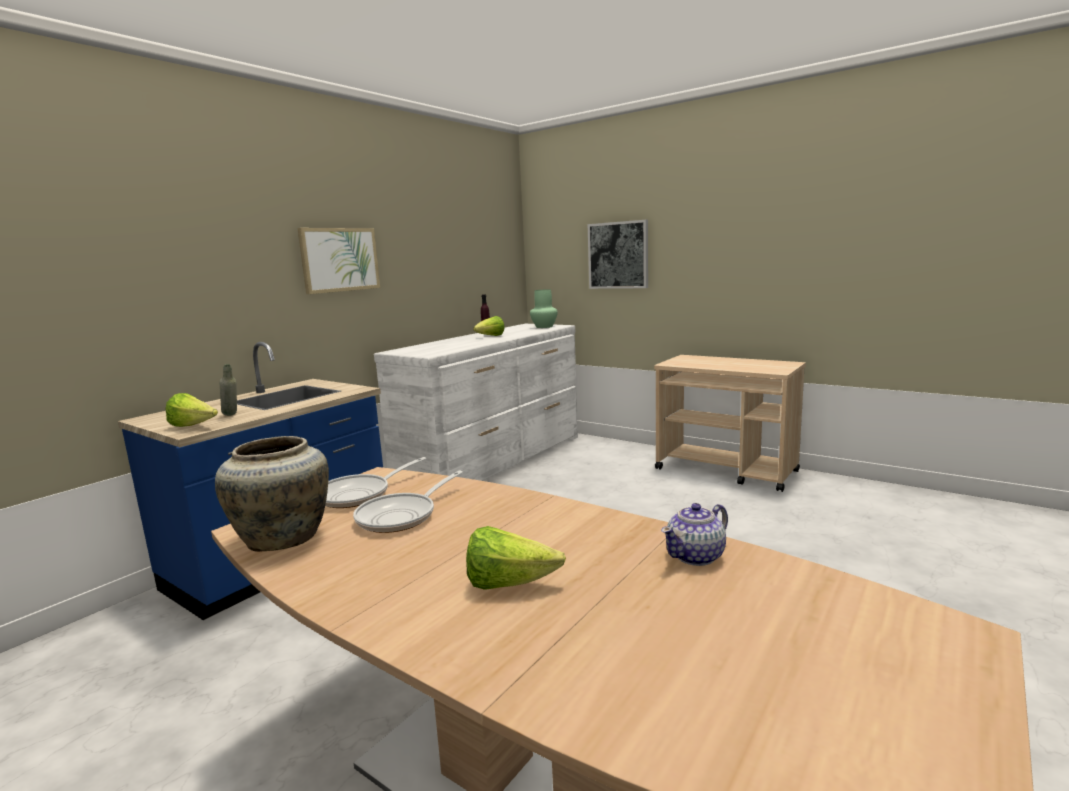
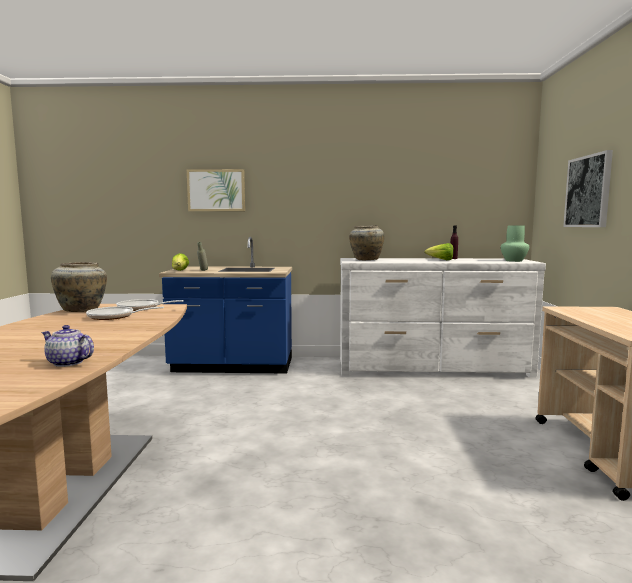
camera: 55 degrees right, 5 degrees down
(339, 260) = (325, 192): picture -> picture (216, 190)
(423, 349) = (365, 259): none -> beige vase
(508, 584) = (30, 340): lettuce -> none

